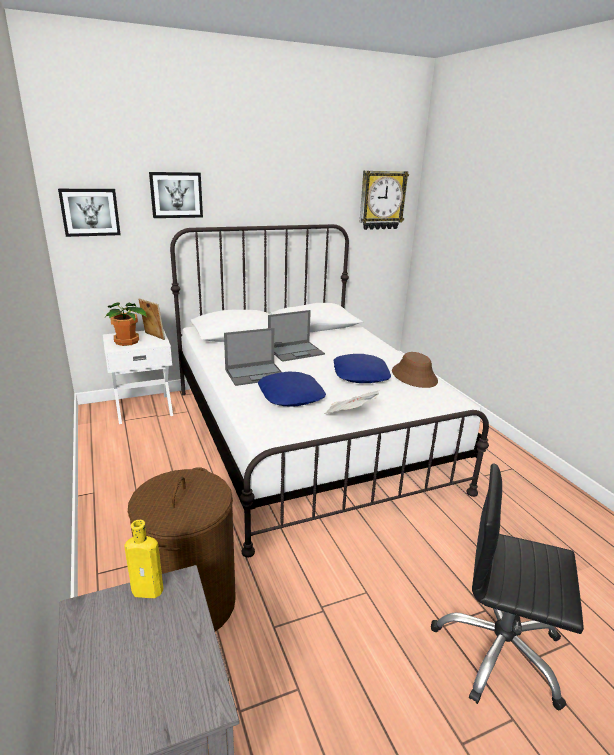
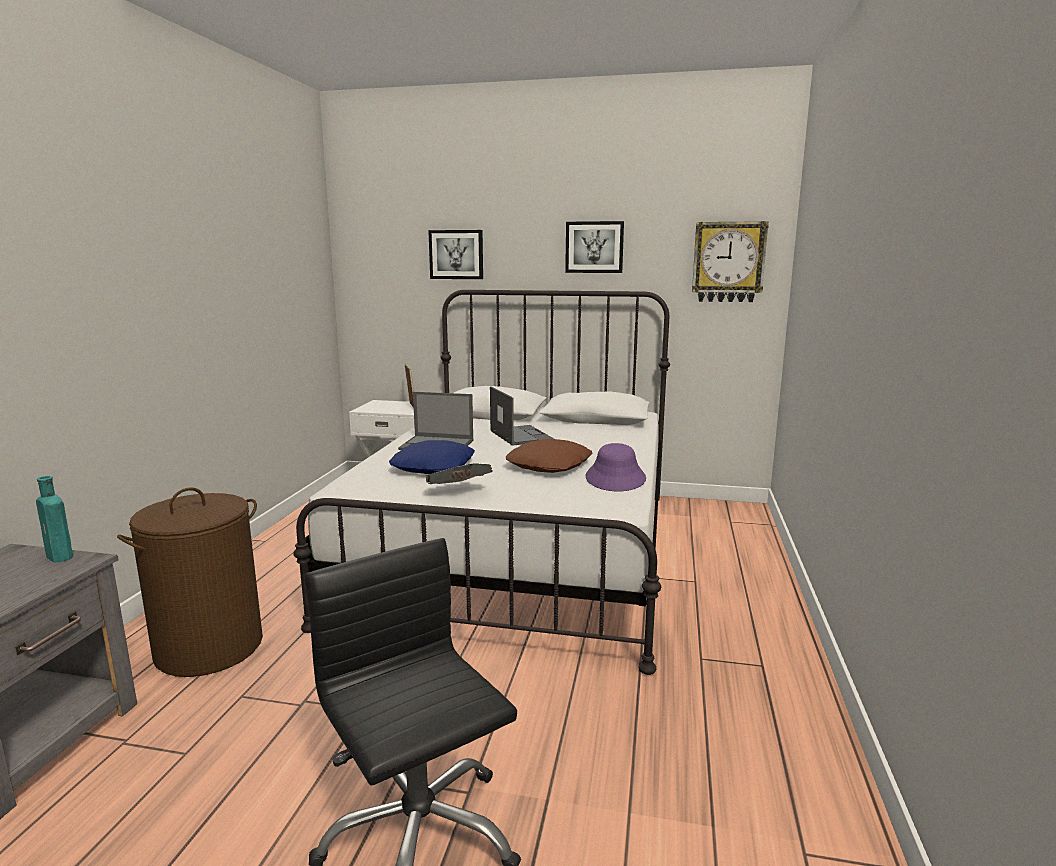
camera: 35 degrees right, 10 degrees down
(90, 212) = (373, 271): picture -> picture (594, 247)
(127, 342) = (381, 407): potted plant -> none
(150, 590) = (60, 557): yellow bottle -> turquoise bottle
(296, 351) = (520, 435): laptop -> laptop turned 120 degrees counterclockwise
(361, 375) = (550, 465): blue pillow -> brown pillow
(414, 376) = (616, 478): brown hat -> purple hat

